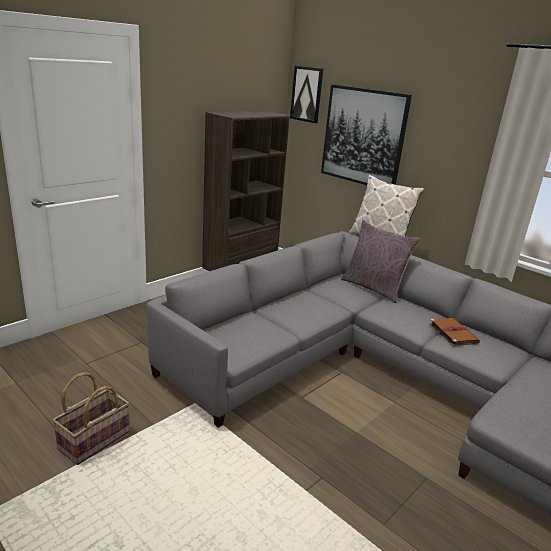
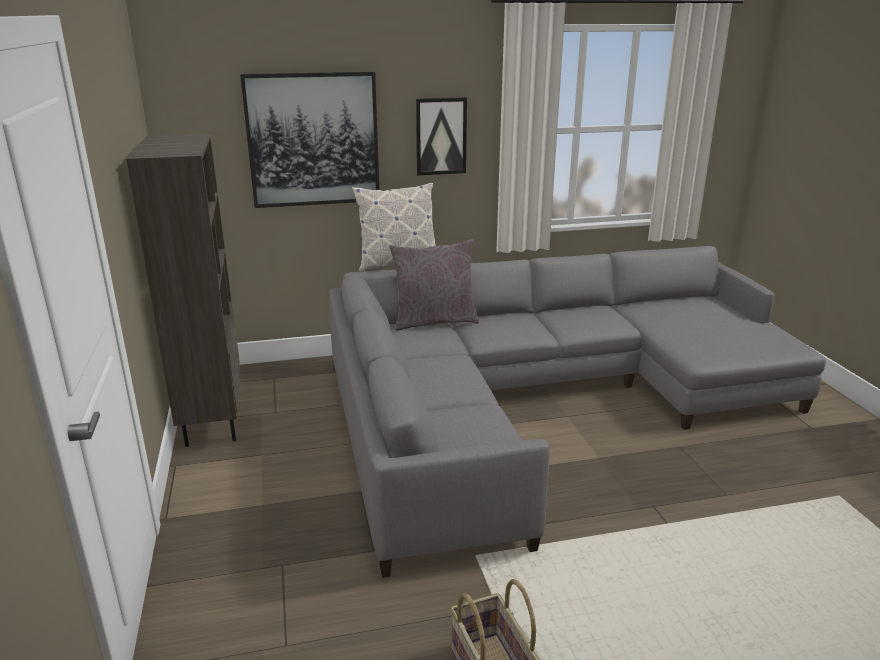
camera: 55 degrees left, 0 degrees up
(307, 94) = (189, 95): picture -> picture (440, 136)
(452, 333) = (560, 320): brown book -> none

